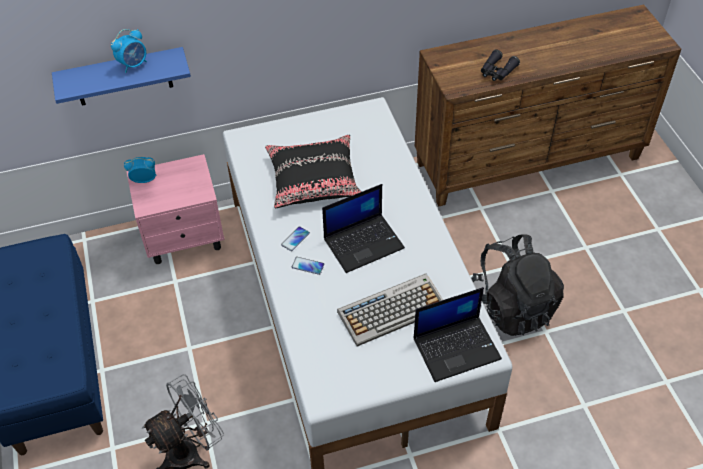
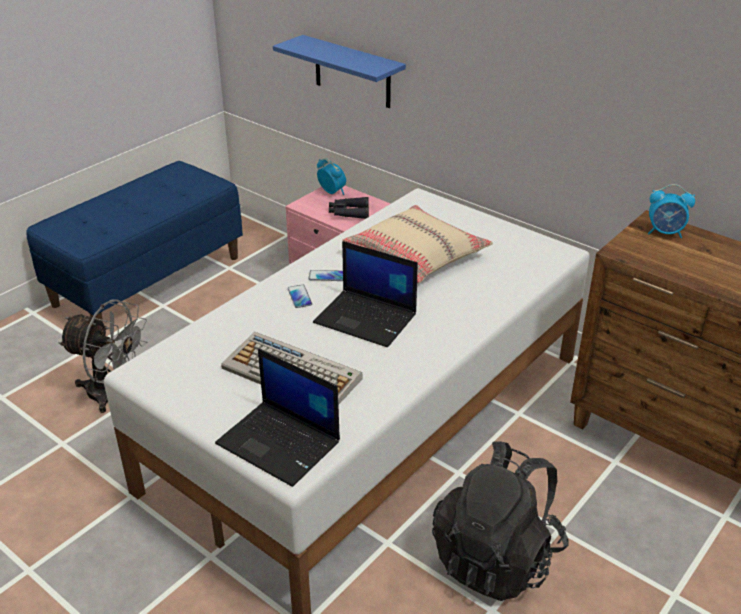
camera: 55 degrees right, 15 degrees down
(133, 64) = (353, 55): alarm clock -> alarm clock (665, 233)
(314, 179) = (416, 256): black pillow -> beige pillow
(497, 71) = (696, 269): black binoculars -> black binoculars (348, 213)

